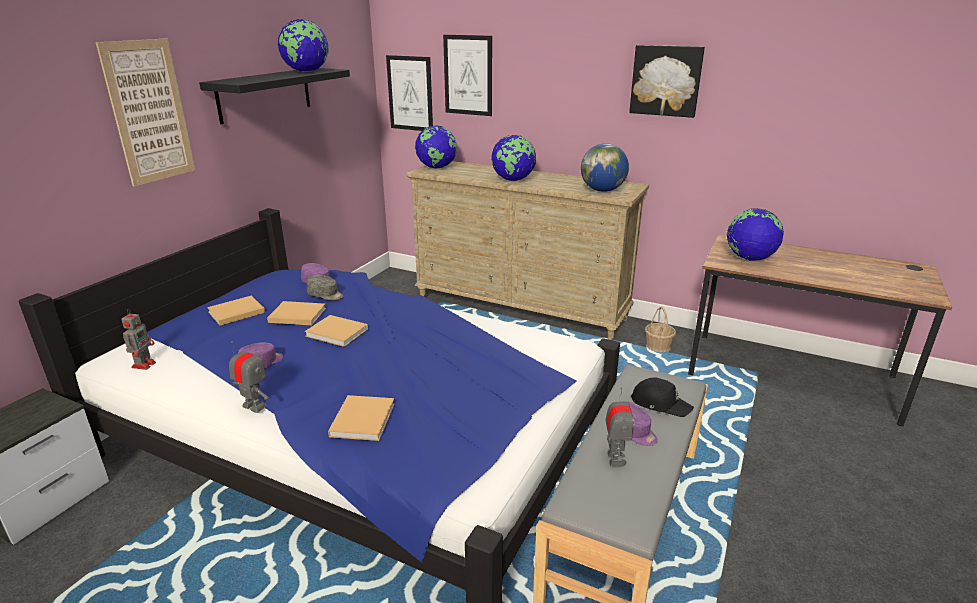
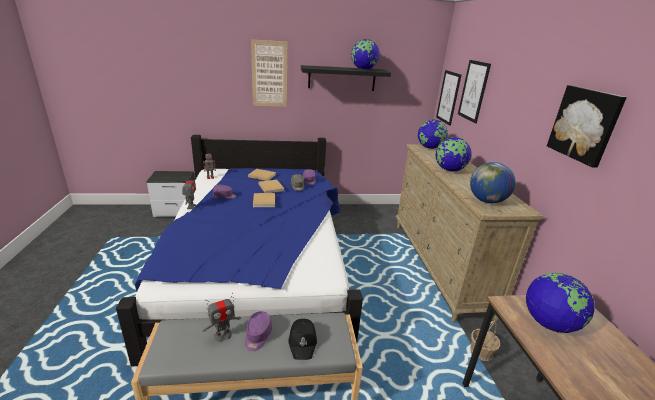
camera: 55 degrees right, 0 degrees up
(363, 418) = (194, 233): beige book -> none

